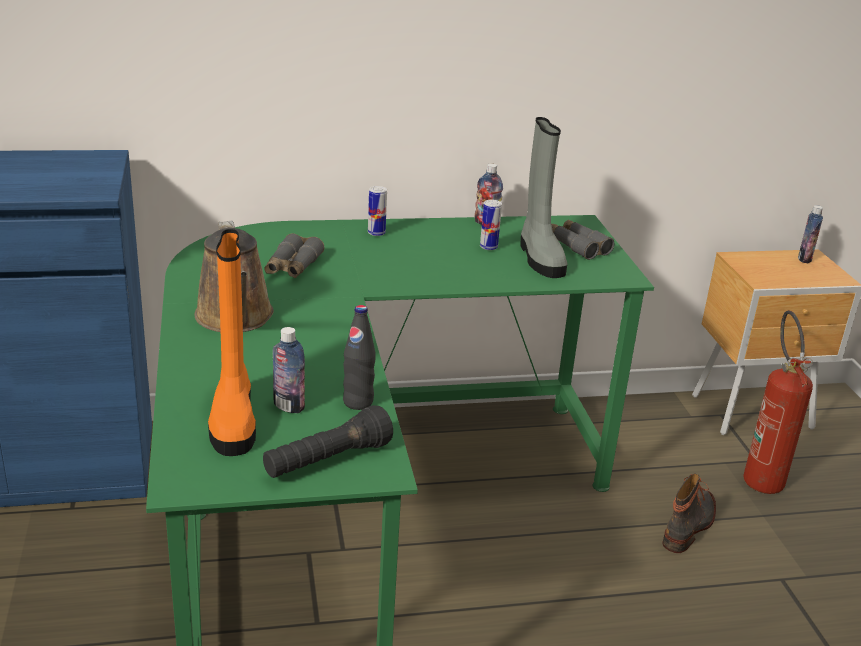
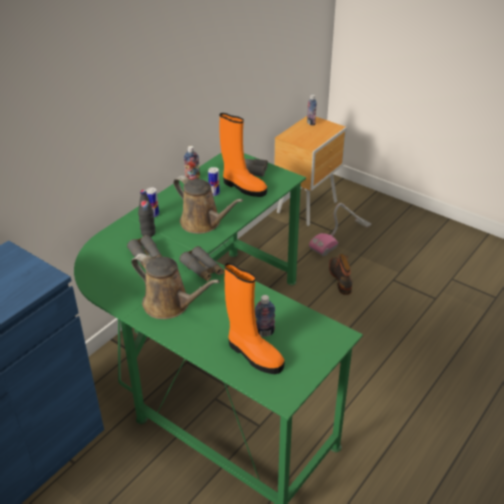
camera: 40 degrees left, 10 degrees up
(327, 461) = (317, 346): black flashlight -> none
(335, 307) = (202, 269): none -> grey binoculars
(358, 402) = (286, 311): black bottle -> black bottle (148, 233)
(420, 267) = (203, 223): none -> brown watering can
(539, 257) = (243, 187): grey boot -> orange boot
(760, 476) = (340, 237): fire extinguisher -> vacuum cleaner

